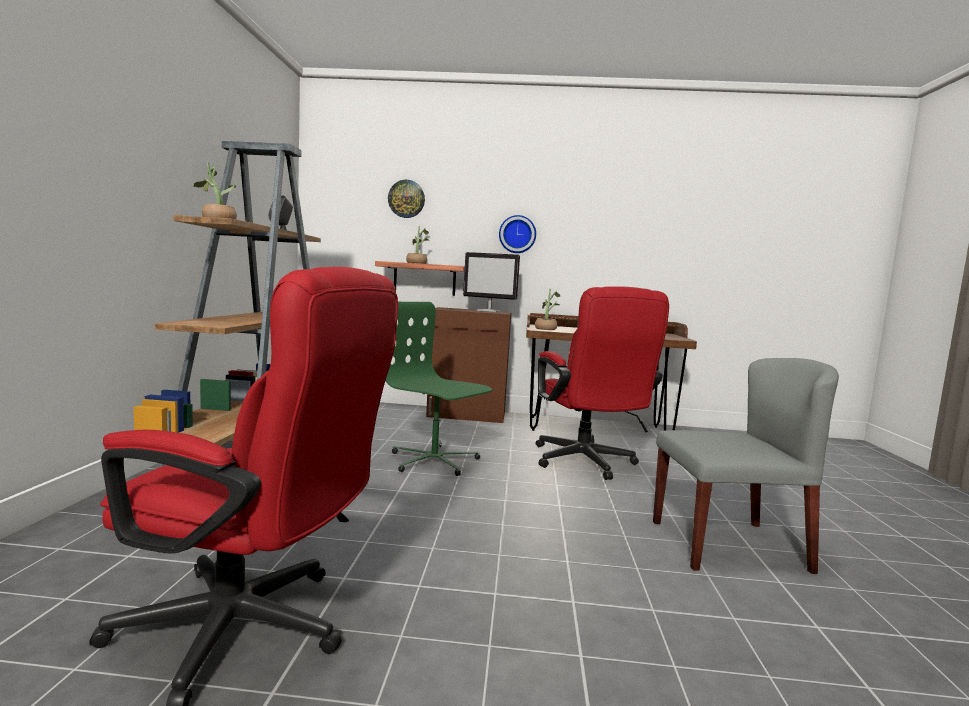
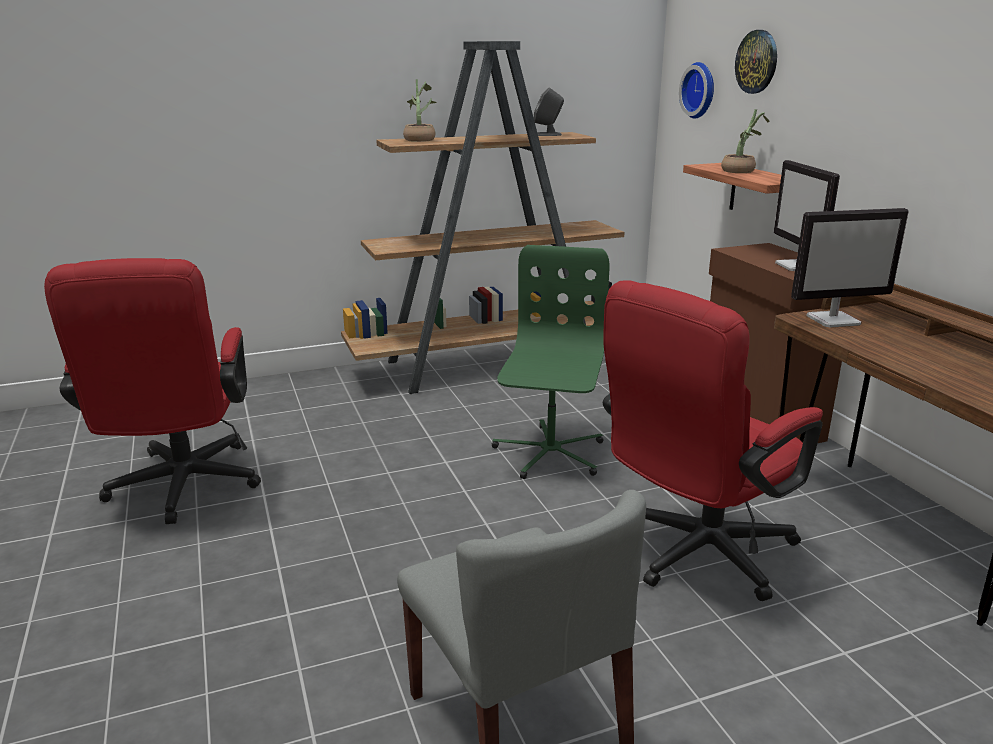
camera: 65 degrees right, 15 degrees up
(517, 234) = (891, 127): wall clock -> wall clock (700, 90)
(546, 329) = (834, 320): potted plant -> monitor

